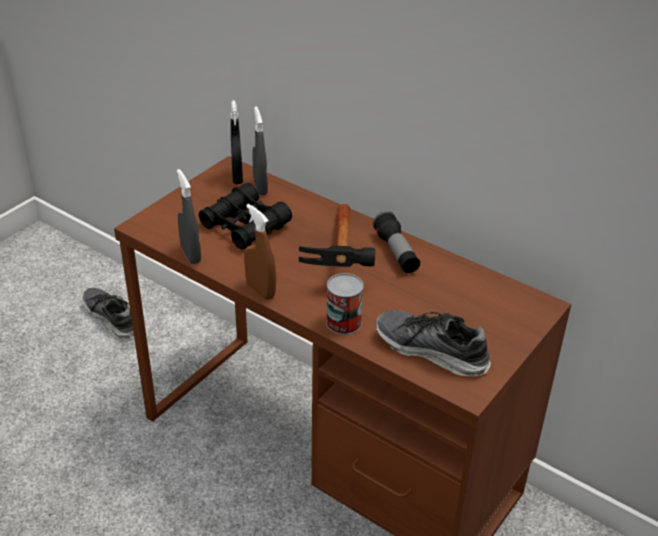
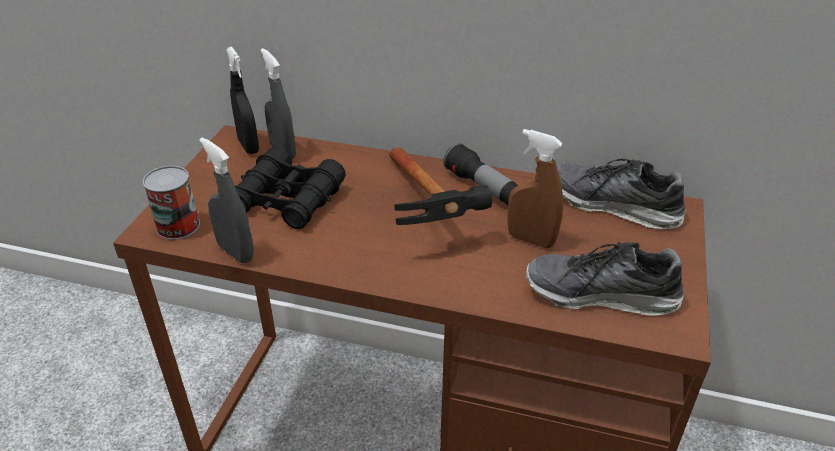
camera: 20 degrees left, 0 degrees up
(111, 319) = (105, 354): shoe -> shoe (614, 206)
(260, 290) = (351, 275): brown spray bottle -> brown spray bottle (530, 240)
(343, 322) = (477, 288): can -> can (178, 226)

